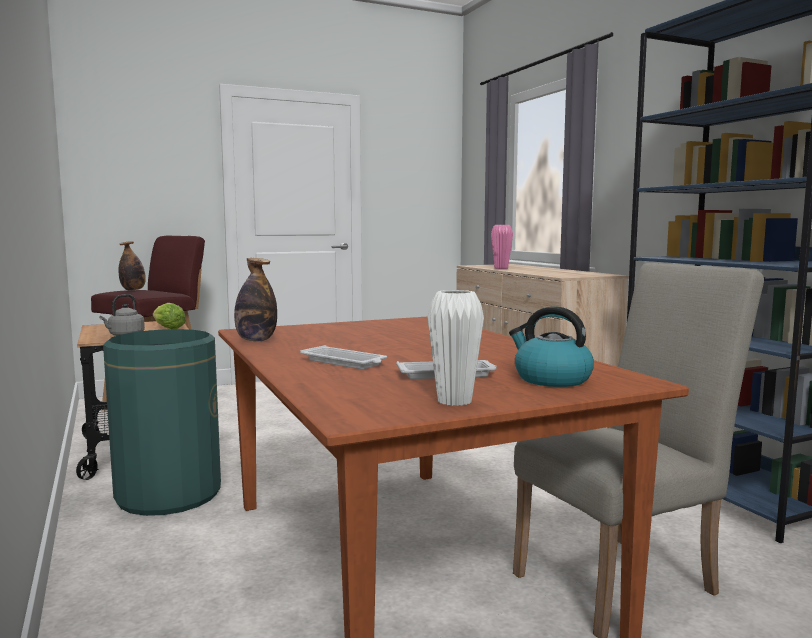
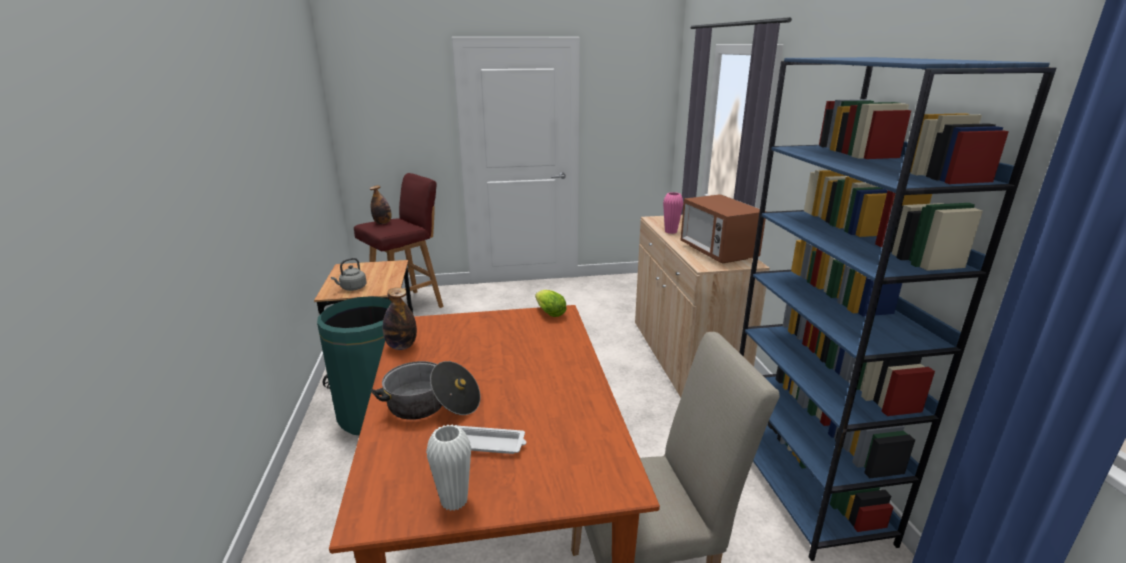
camera: 15 degrees right, 15 degrees up
(167, 328) = (388, 277): lettuce -> lettuce (548, 313)
(344, 362) = (431, 405): white tray -> cooking pot
(551, 379) = (558, 469): kettle -> none
(565, 272) = (717, 252): none -> microwave

